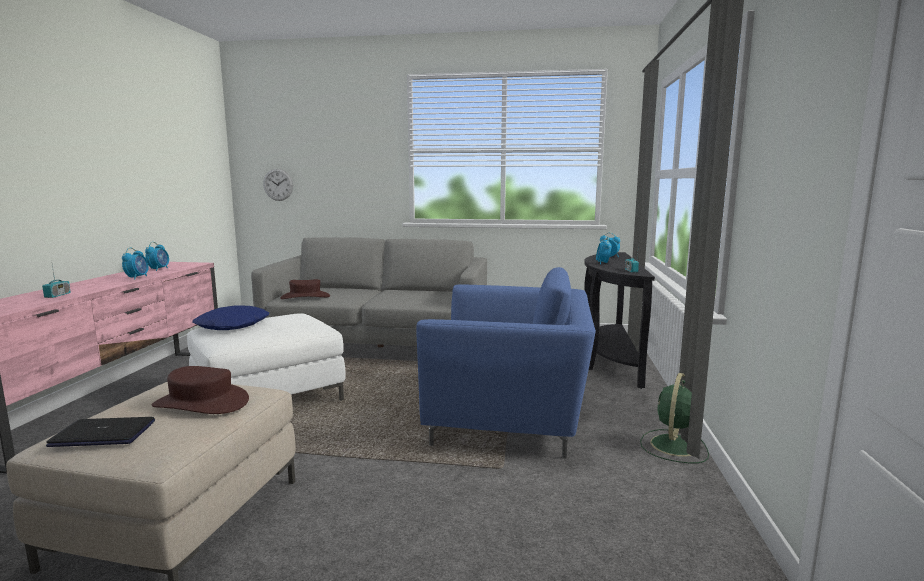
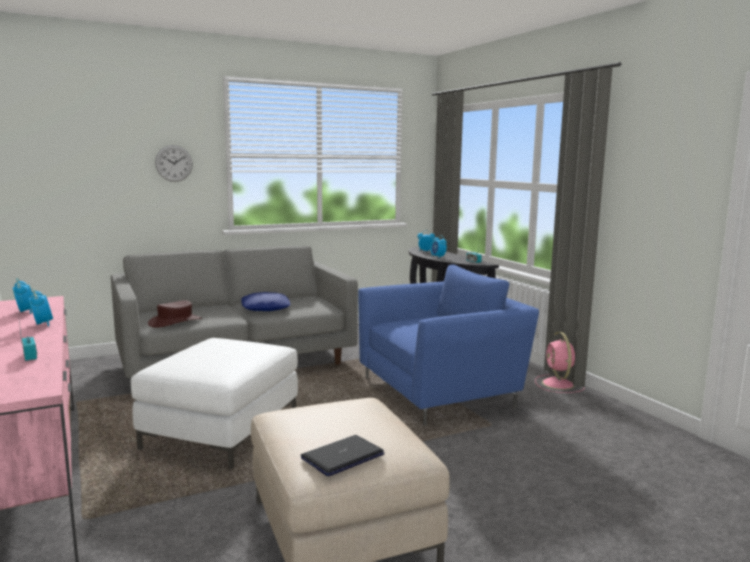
camera: 35 degrees left, 0 degrees up
(202, 403) = (352, 418): brown hat -> none
(233, 325) = (184, 360): blue pillow -> blue pillow (266, 308)
(278, 184) = (63, 193): wall clock -> wall clock (174, 163)
(673, 446) = (558, 384): green fan -> pink fan

